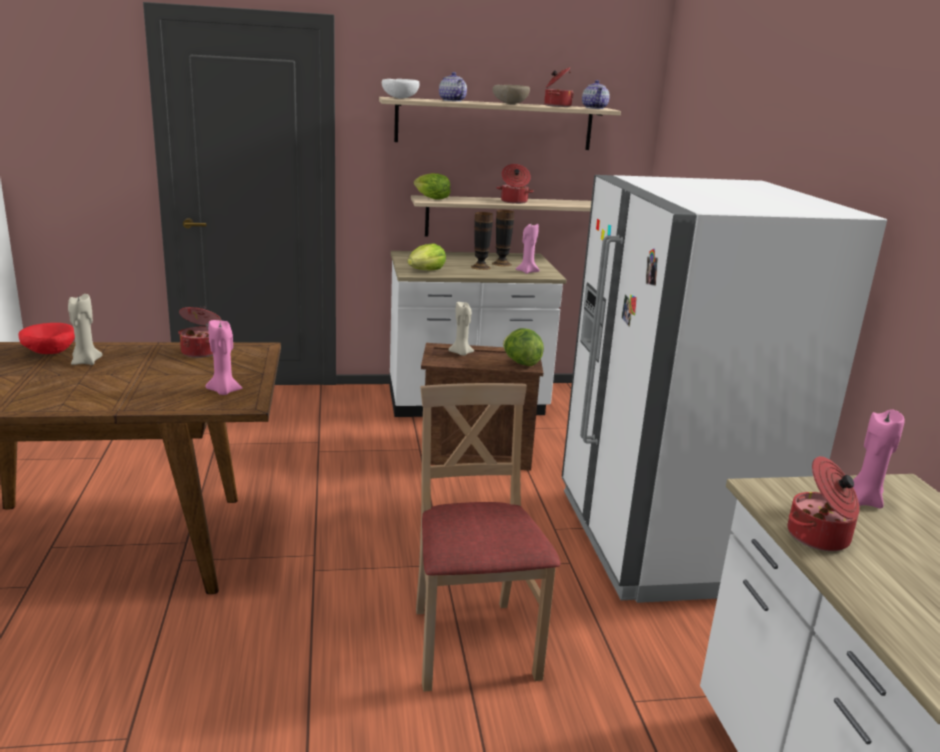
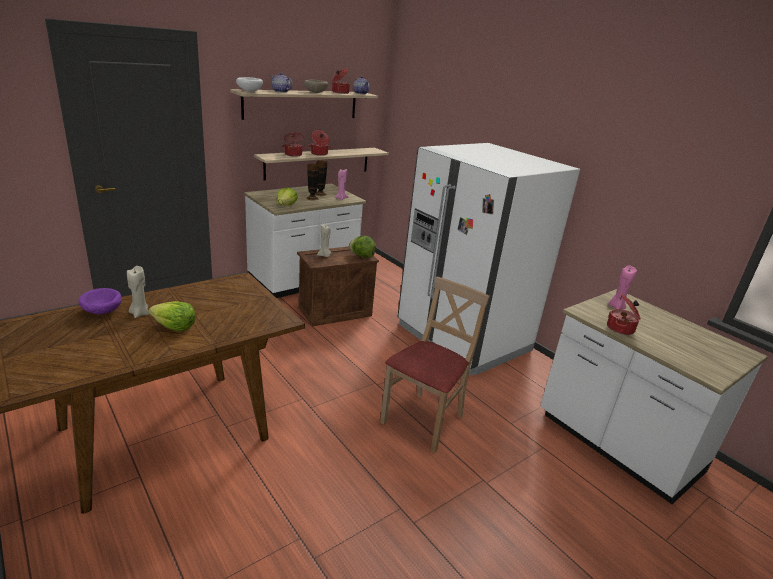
camera: 30 degrees left, 5 degrees up
(49, 353) = (102, 312): red bowl -> purple bowl
(201, 352) = (208, 289): cooking pot -> cooking pot (293, 154)
(223, 391) = (261, 315): pink candle -> none
(431, 198) = (270, 156): lettuce -> lettuce (174, 327)
(472, 644) = (424, 420): beige chair -> beige chair turned 75 degrees clockwise

